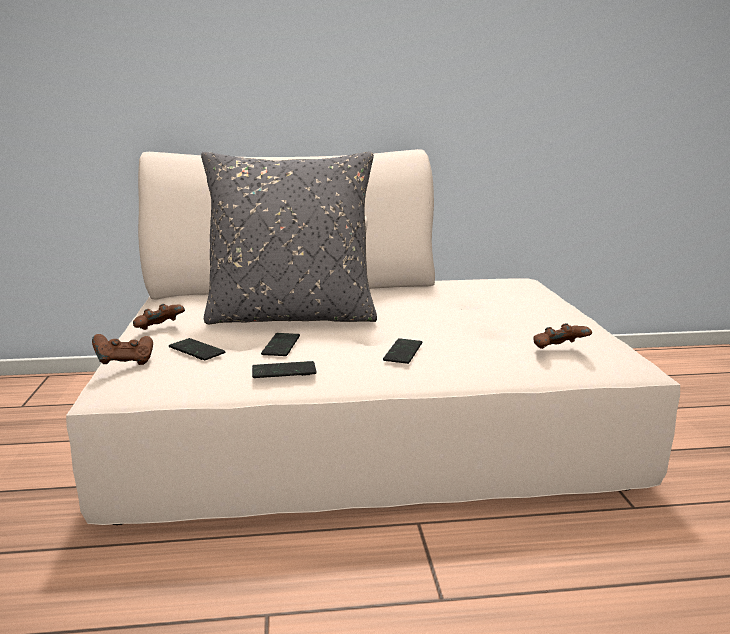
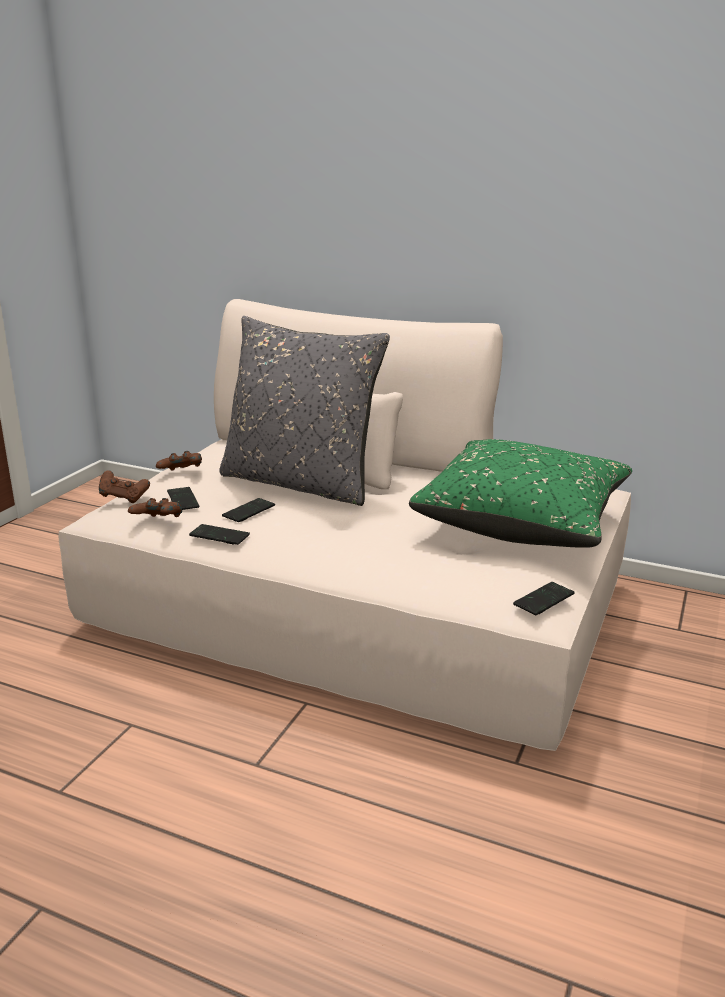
camera: 30 degrees right, 5 degrees up
(403, 352) = (335, 543): phone -> phone (543, 600)
(513, 306) = (522, 520): none -> green pillow
(558, 351) = (476, 581): brown game controller -> brown game controller (157, 522)

